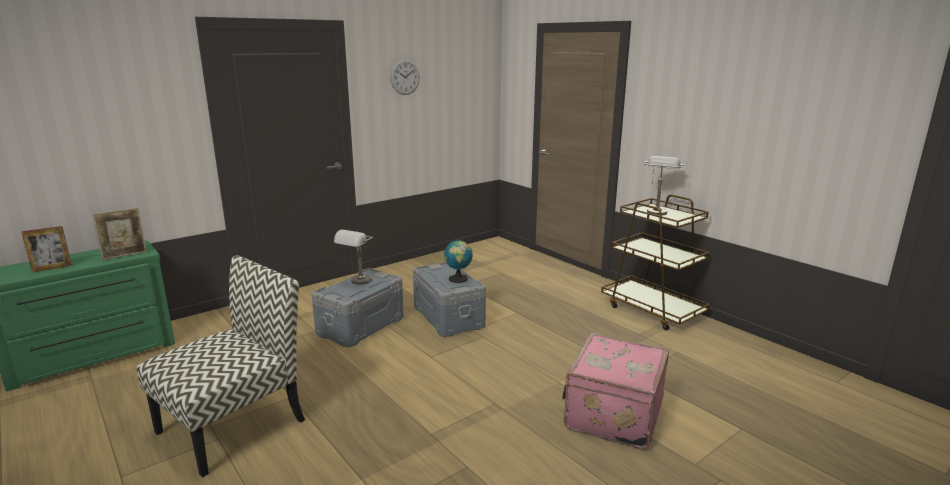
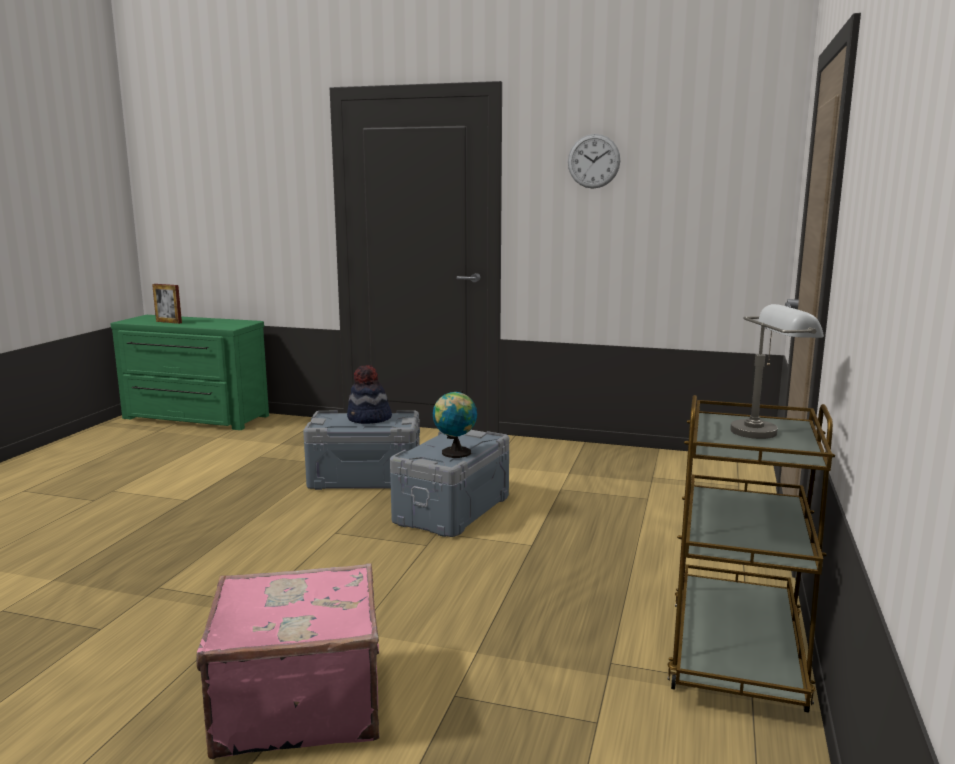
camera: 55 degrees right, 5 degrees down
(125, 255) = (217, 325): picture frame -> none
(233, 424) = (120, 497): chair -> none
(357, 283) = (369, 419): grey table lamp -> hat

